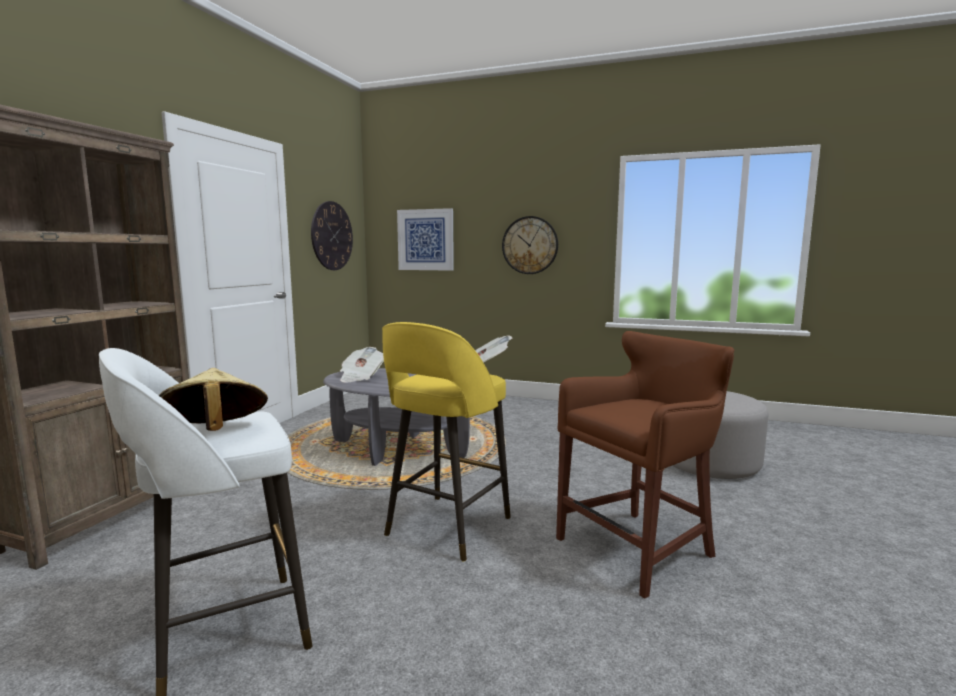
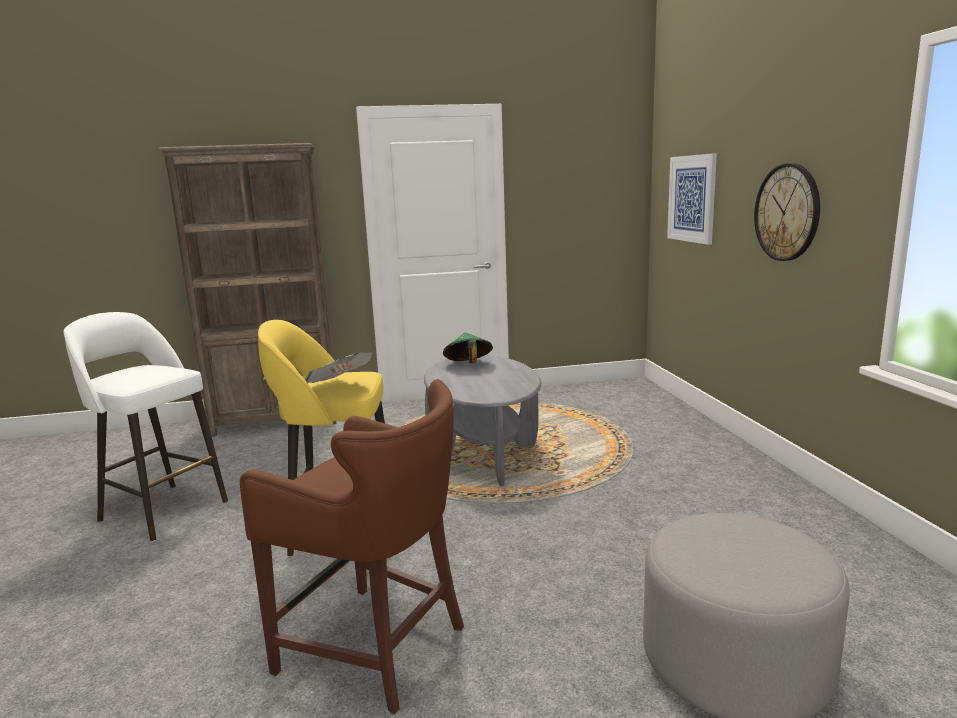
camera: 60 degrees right, 5 degrees up
(215, 432) = (125, 376): beige hat -> none
(332, 236) = (580, 197): wall clock -> none
(361, 377) = (468, 365): newspaper -> green hat

